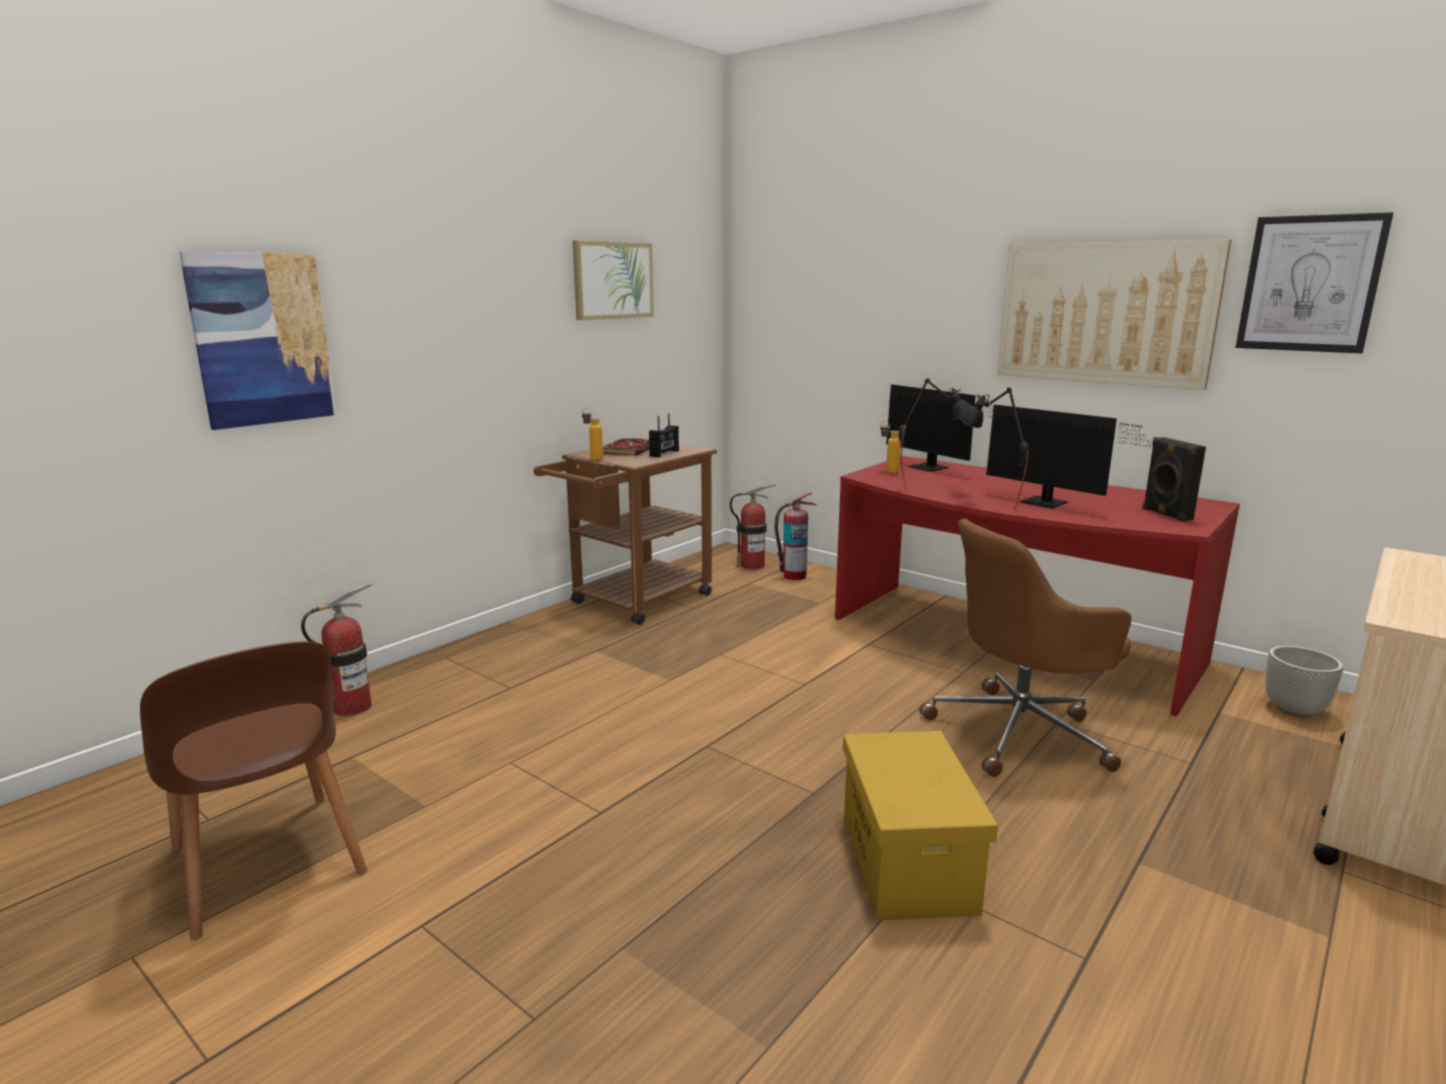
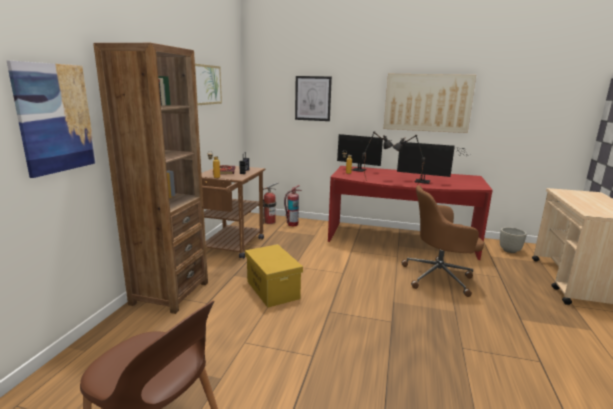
camera: 25 degrees left, 0 degrees up
(352, 707) = (123, 334): fire extinguisher -> none
(469, 660) = (170, 293): none -> brown bookcase
(908, 863) = (453, 342): yellow storage box -> yellow storage box (273, 290)
(1020, 732) = (439, 277): brown office chair -> brown office chair turned 45 degrees clockwise
(1165, 514) = (467, 182): black speaker -> none
(1310, 284) = (503, 92): picture -> picture (313, 98)

